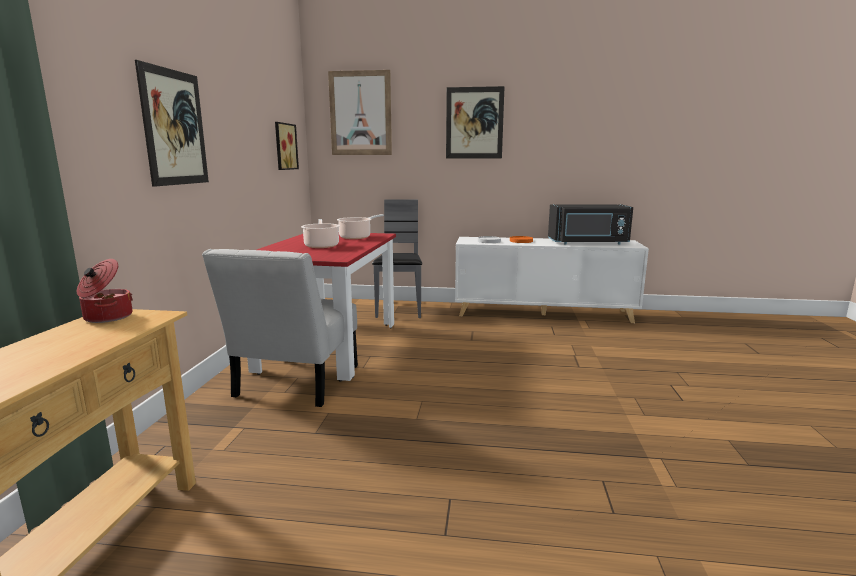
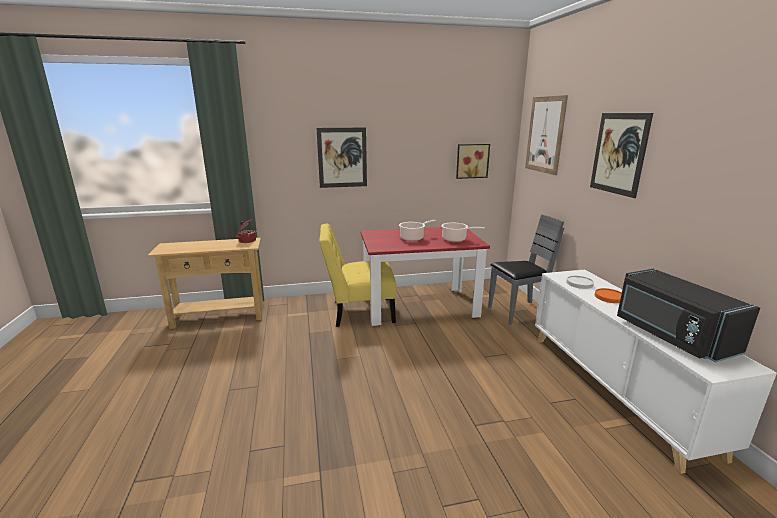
camera: 70 degrees right, 5 degrees up
(294, 384) = (359, 312): white chair -> yellow chair

